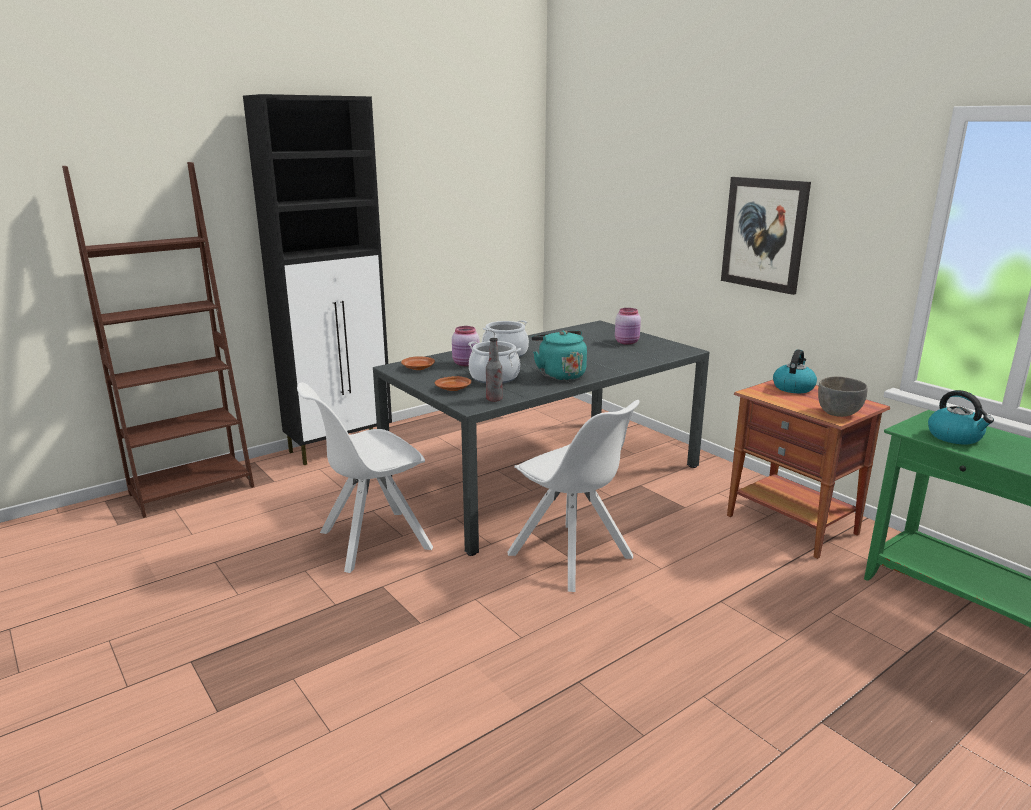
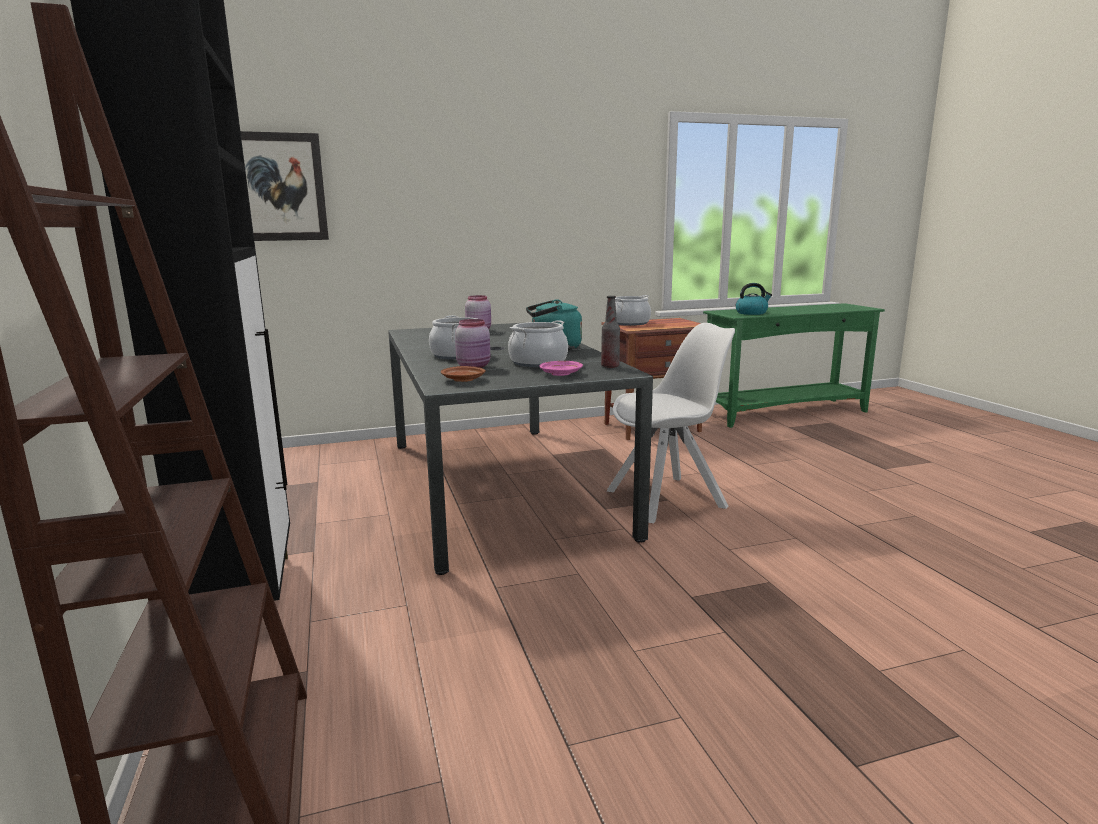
camera: 70 degrees left, 5 degrees down
(373, 541) = (580, 594): white chair -> none
(453, 389) = (561, 374): brown plate -> pink plate
(764, 234) = (543, 214): picture -> picture (279, 187)
(793, 387) = (630, 323): kettle -> cooking pot
(838, 413) = (688, 323): grey bowl -> none

